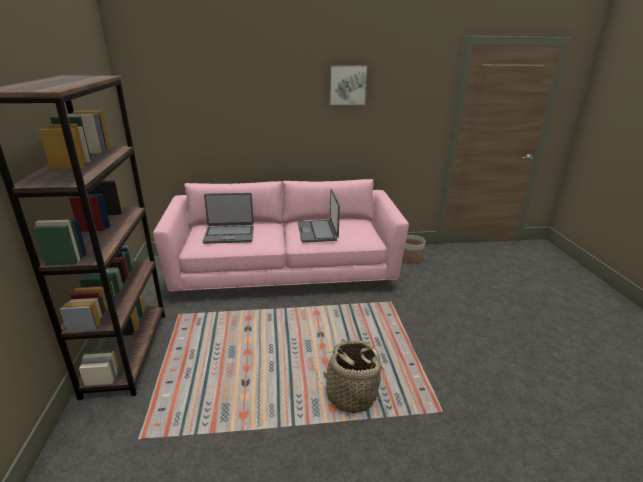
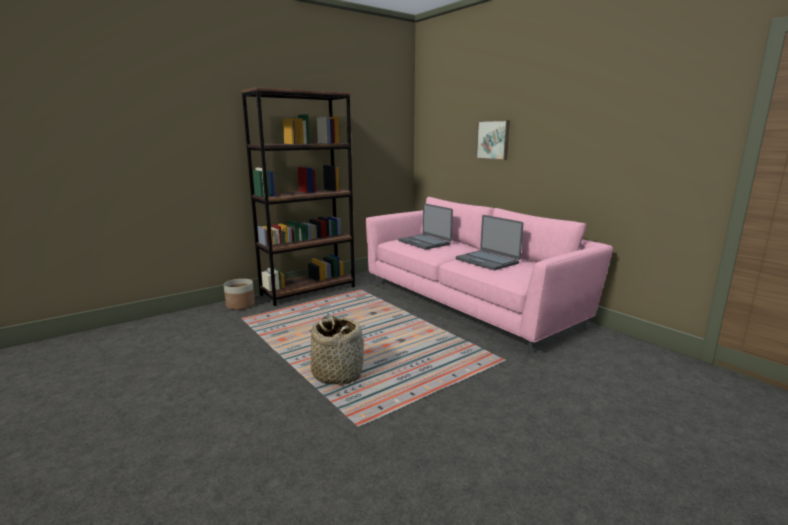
camera: 60 degrees right, 10 degrees down
(318, 232) = (487, 261): laptop -> laptop turned 90 degrees counterclockwise
(347, 85) = (584, 107): picture -> picture (493, 140)
(411, 258) = (624, 352): planter -> planter (240, 305)

